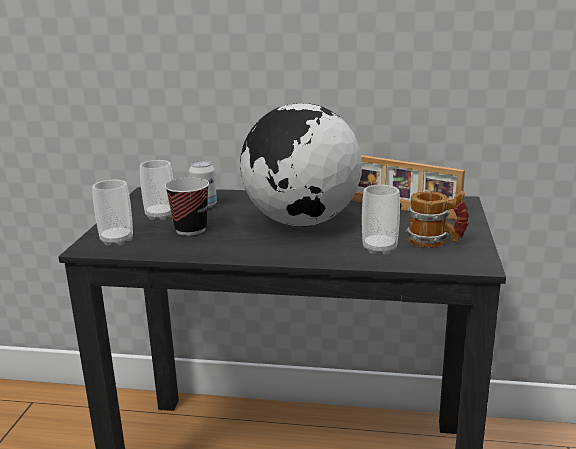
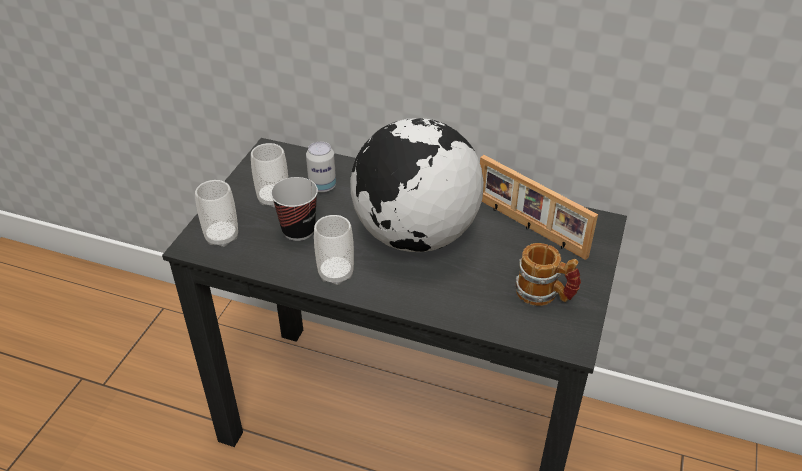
camera: 10 degrees right, 20 degrees up
(379, 248) = (481, 297): cup -> cup (336, 273)

